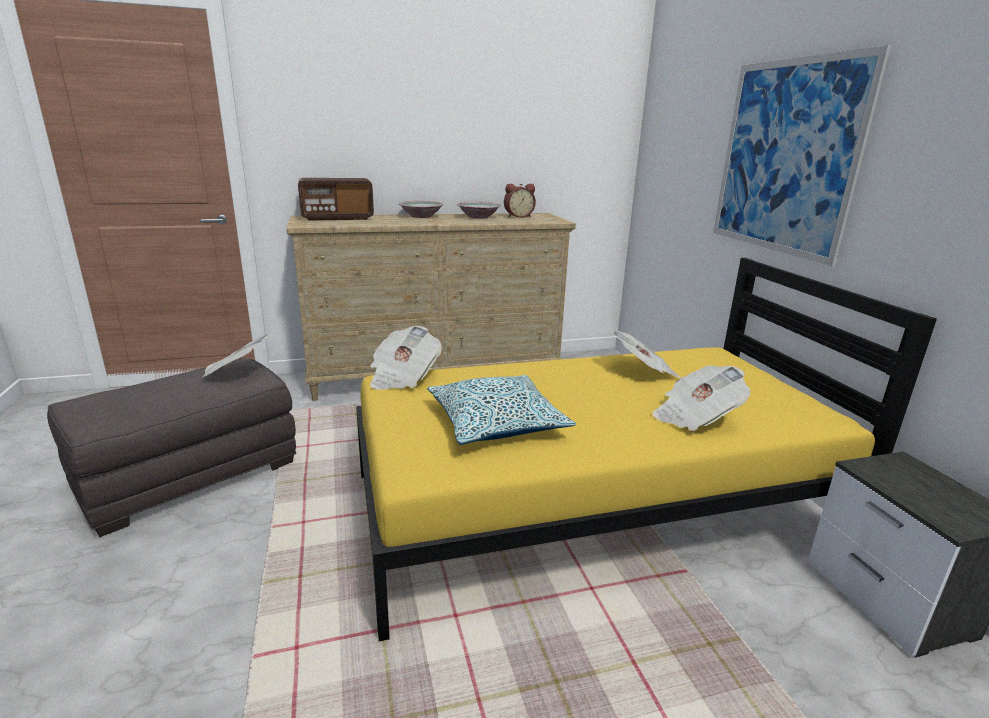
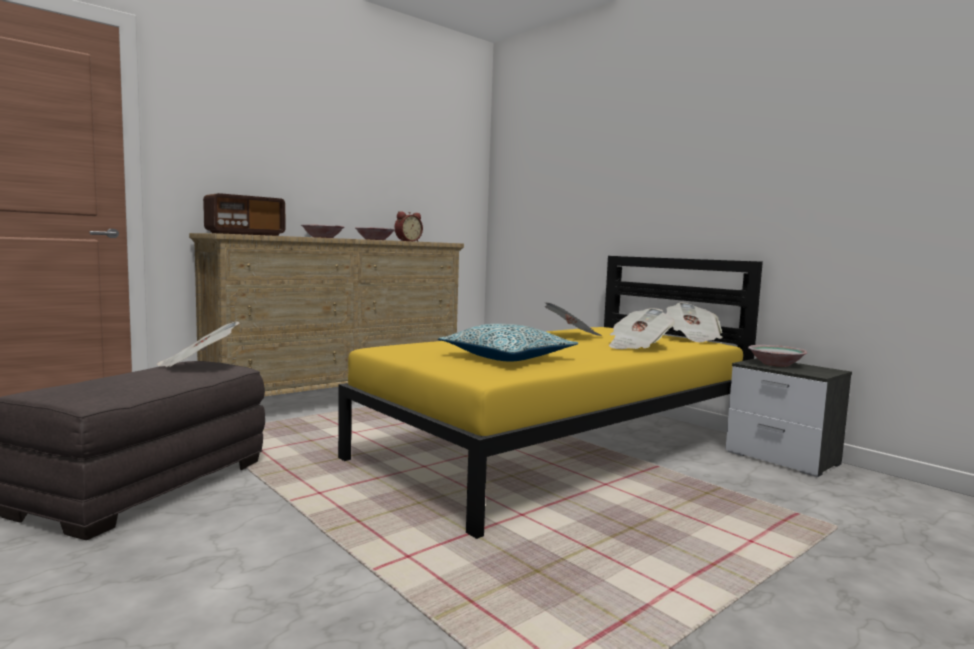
camera: 25 degrees left, 15 degrees down
(403, 377) = (390, 346): newspaper -> newspaper (692, 338)
(785, 157) = (630, 181): picture -> none
(908, 478) = (776, 364): none -> bowl

